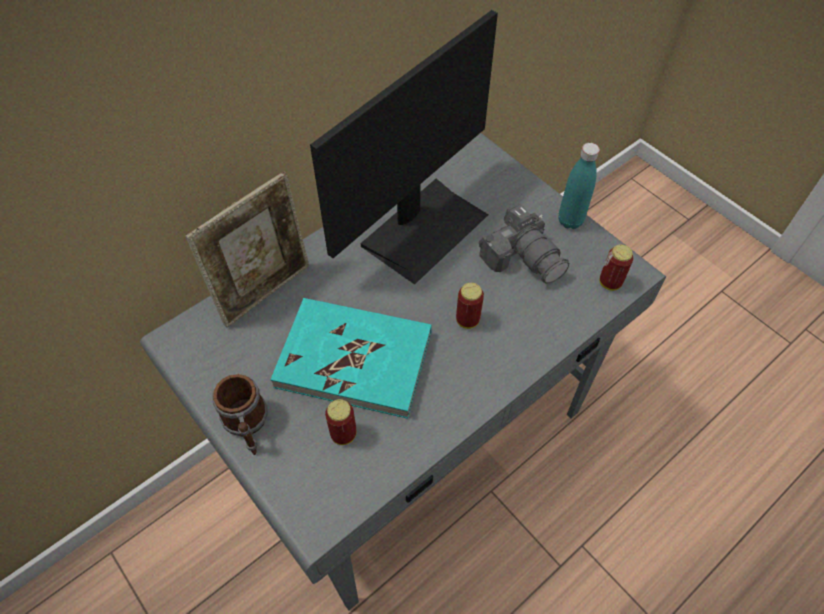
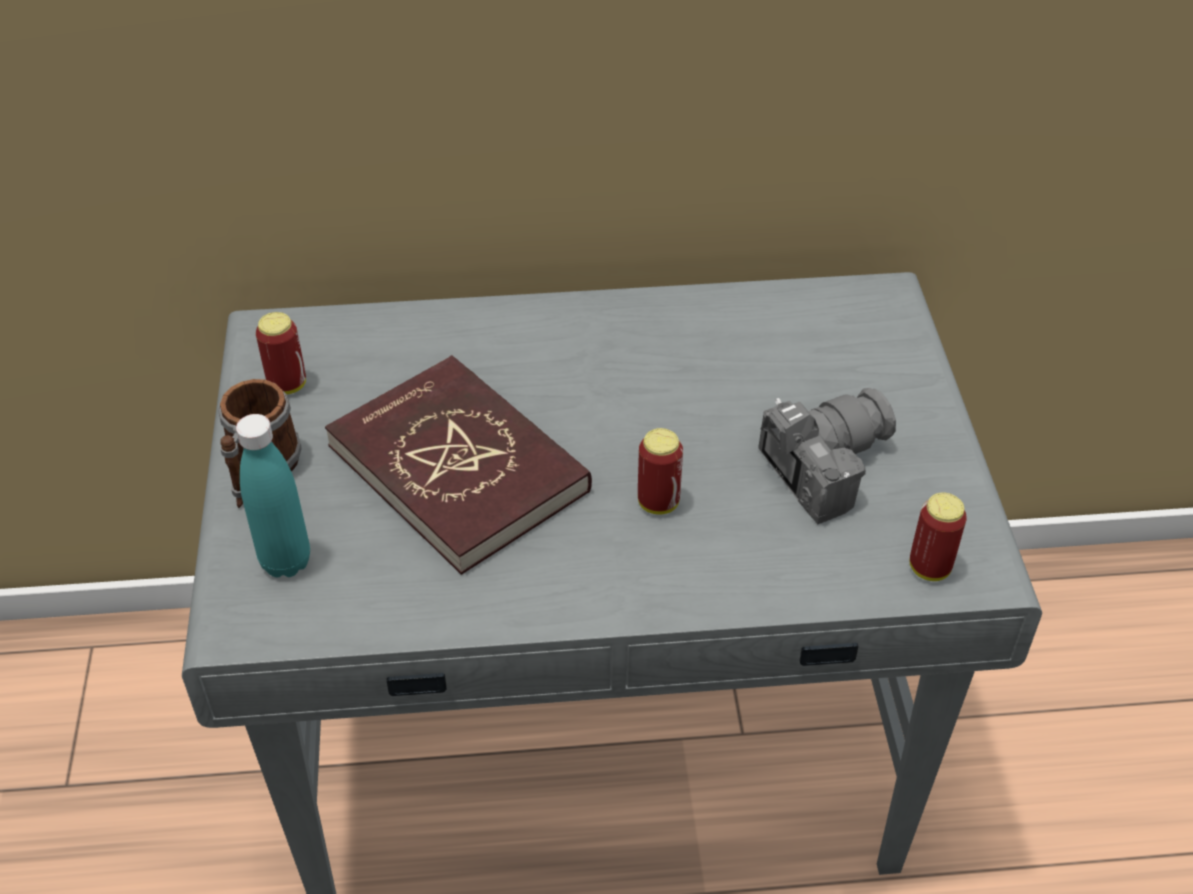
camera: 35 degrees right, 10 degrees down
(266, 291) = (422, 332): picture frame -> none
(343, 434) = (363, 546): can -> can (287, 385)
(354, 359) = (459, 468): turquoise book -> red book
(423, 228) = (705, 357): monitor -> none
(523, 257) = (820, 465): camera -> camera turned 120 degrees counterclockwise
(570, 221) = (945, 454): turquoise bottle -> turquoise bottle (286, 561)

